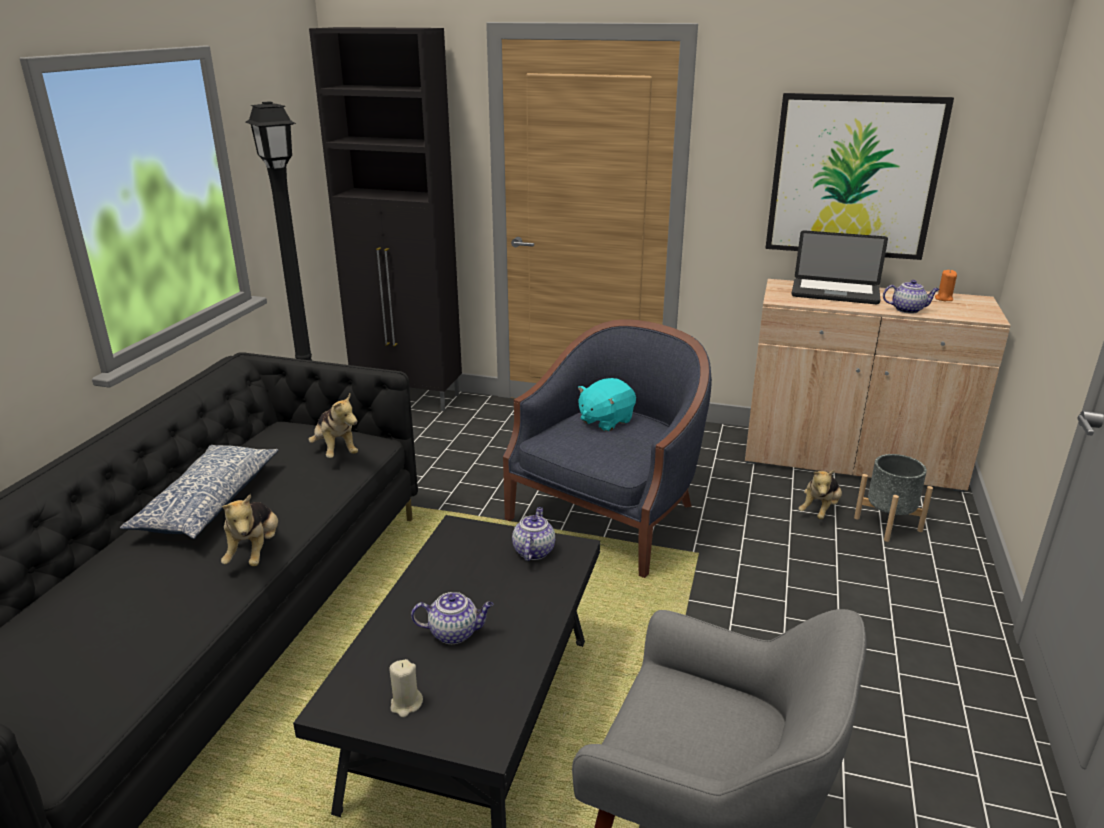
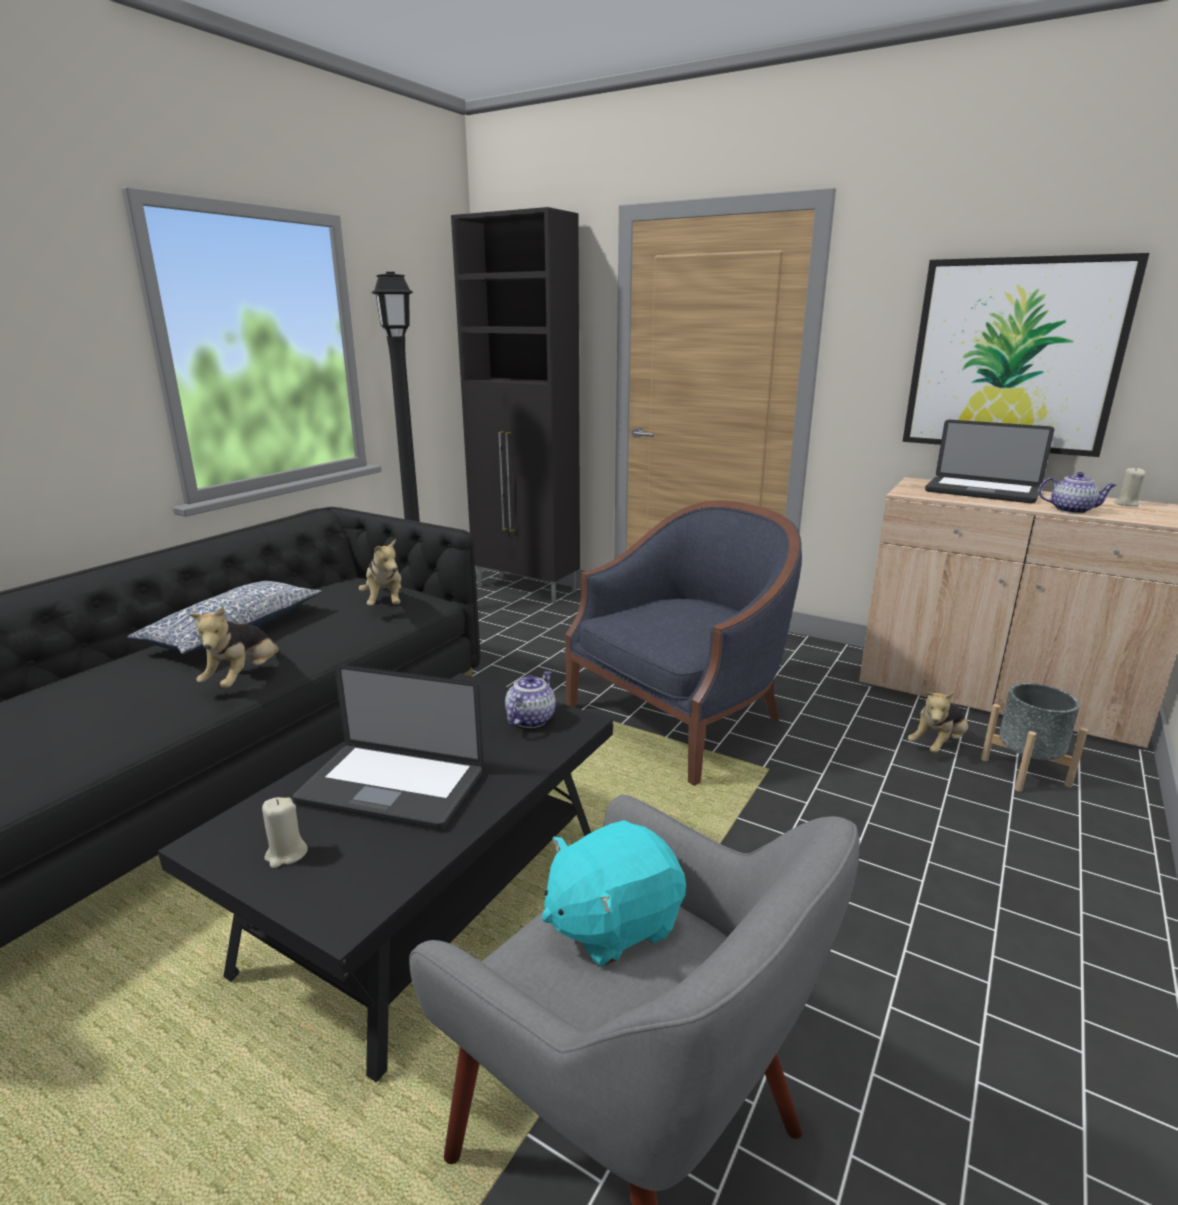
camera: 15 degrees right, 5 degrees down
(455, 633) = (391, 788): teapot -> laptop
(605, 421) = (683, 608): turquoise plush toy -> turquoise plush toy (612, 923)
(943, 299) = (1126, 504): orange candle -> beige candle

